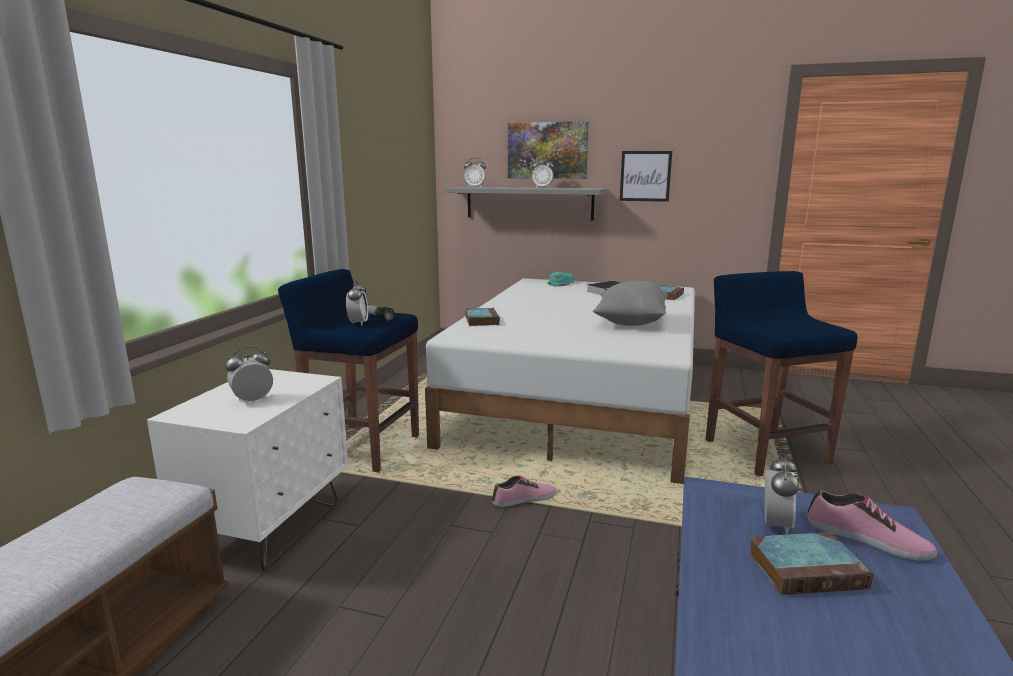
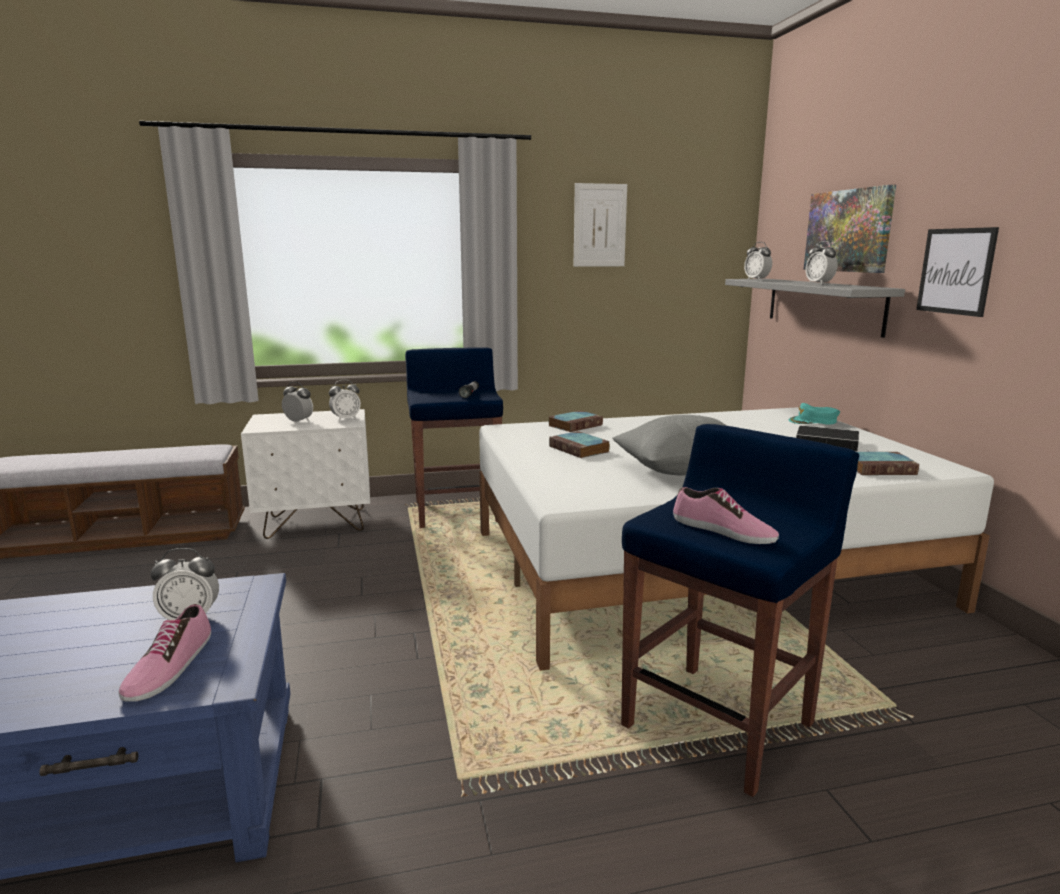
camera: 60 degrees right, 0 degrees up
(358, 323) = (443, 394): alarm clock -> alarm clock (346, 419)
(370, 140) = (599, 225): none -> picture
(524, 499) = (428, 594): shoe -> shoe (723, 531)
(807, 569) = (108, 638): book -> book (580, 449)

